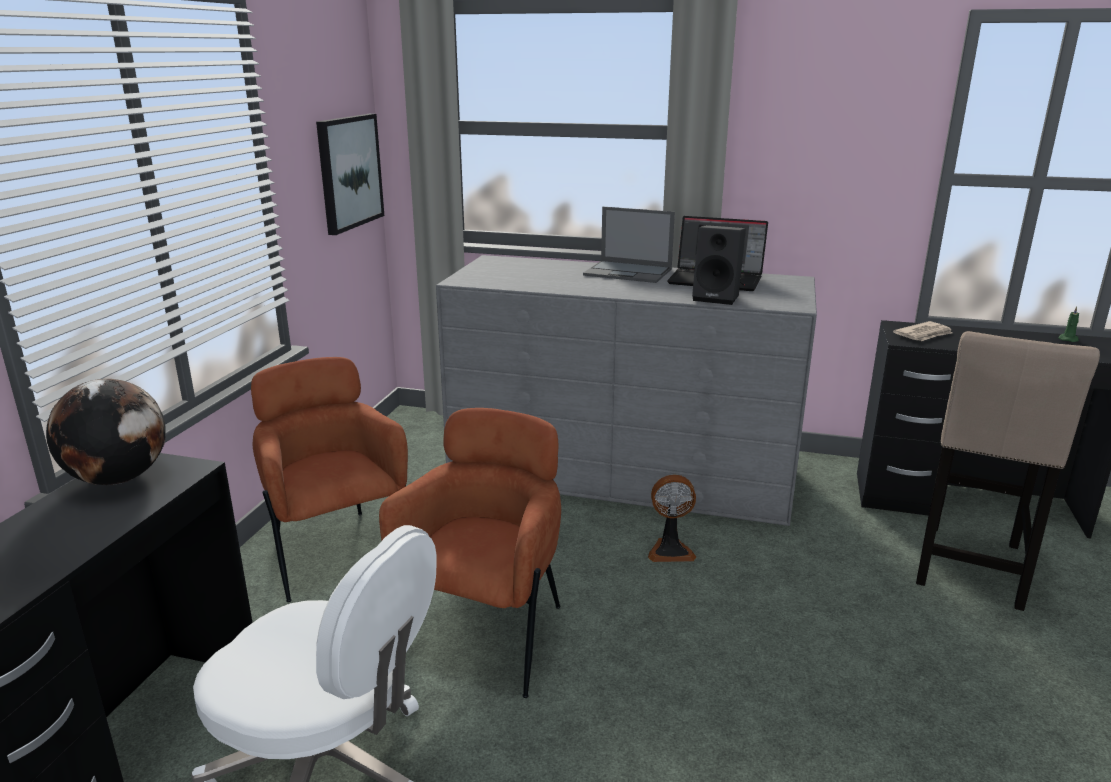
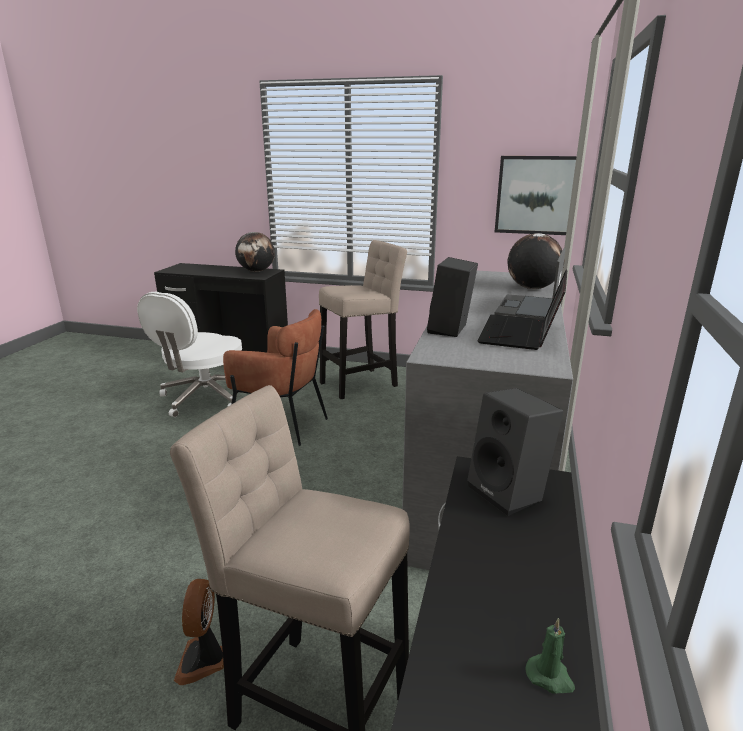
camera: 90 degrees right, 0 degrees up
(336, 551) = (362, 383): brown armchair -> beige stool
(546, 266) = (531, 288): none -> globe
(670, 550) = (360, 491): fan -> fan (204, 660)
(924, 334) = (510, 492): newspaper -> black speaker

